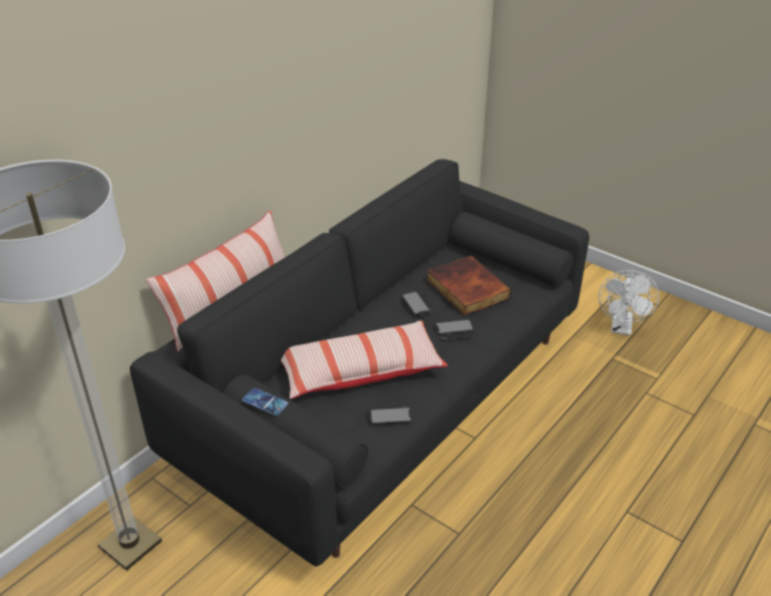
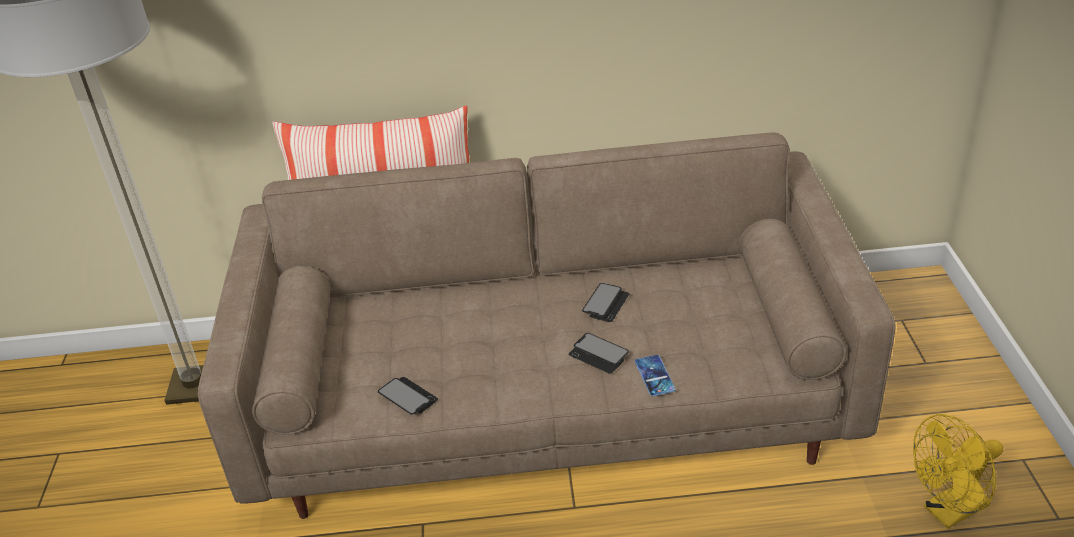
camera: 50 degrees right, 0 degrees up
(265, 402) = (284, 301): phone -> phone (654, 376)
(360, 371) = (450, 336): pillow -> none
(385, 396) = (548, 400): black sofa -> beige sofa
(466, 289) = (683, 317): book -> none
(621, 328) = (949, 511): white fan -> yellow fan

